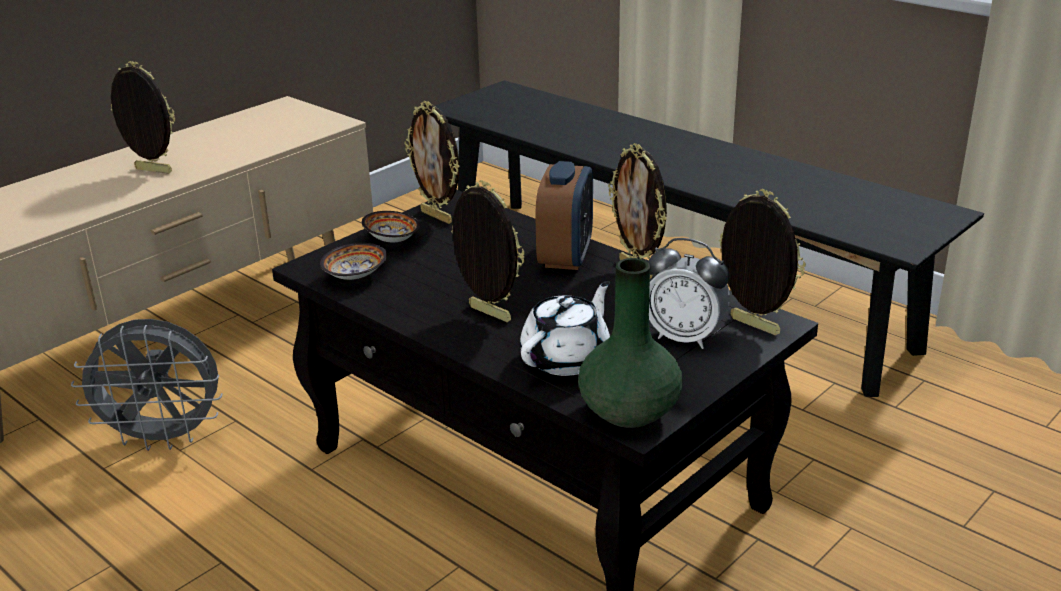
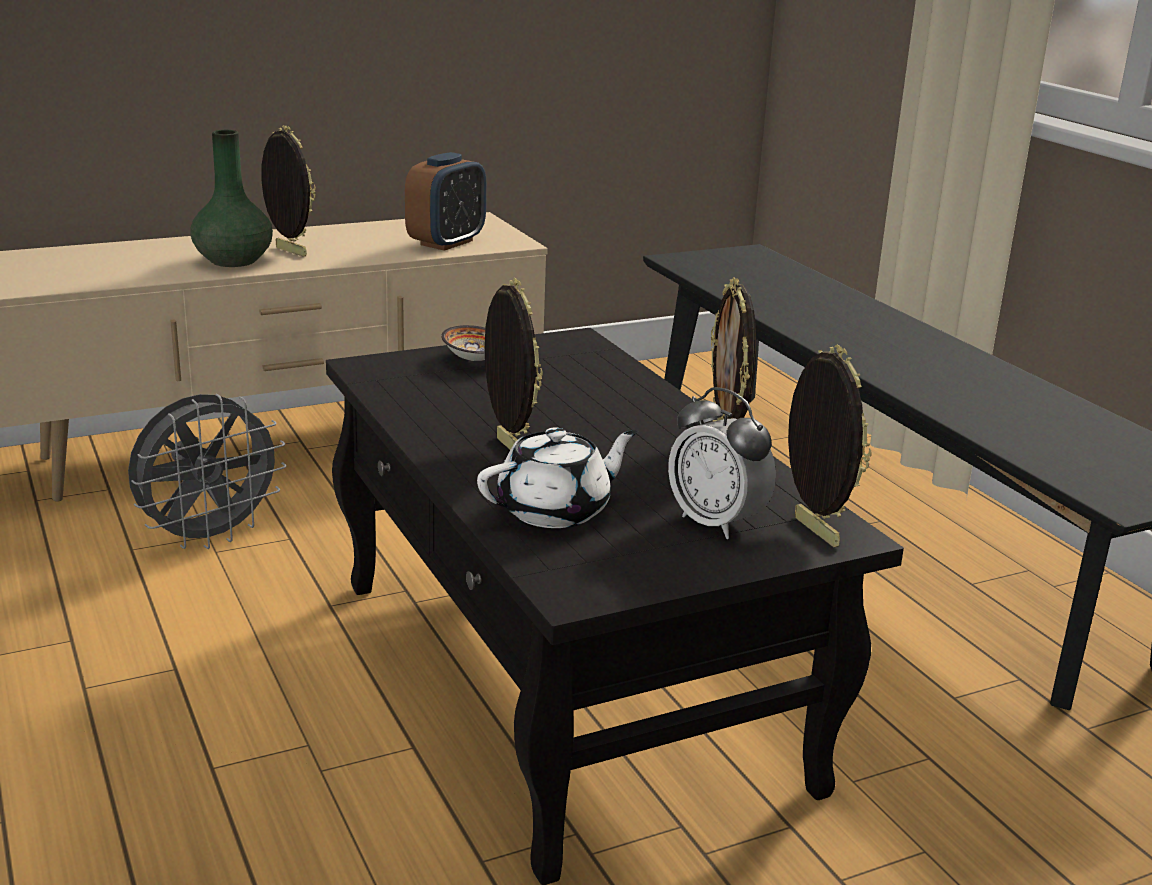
camera: 20 degrees right, 5 degrees down
(165, 438) = (209, 537): grey fan -> grey fan turned 60 degrees counterclockwise
(355, 276) = (403, 384): bowl -> none
(438, 217) = (544, 348): picture frame -> none
(565, 257) = (651, 414): alarm clock -> alarm clock (446, 243)
(628, 411) = (576, 579): green vase -> green vase (233, 260)

